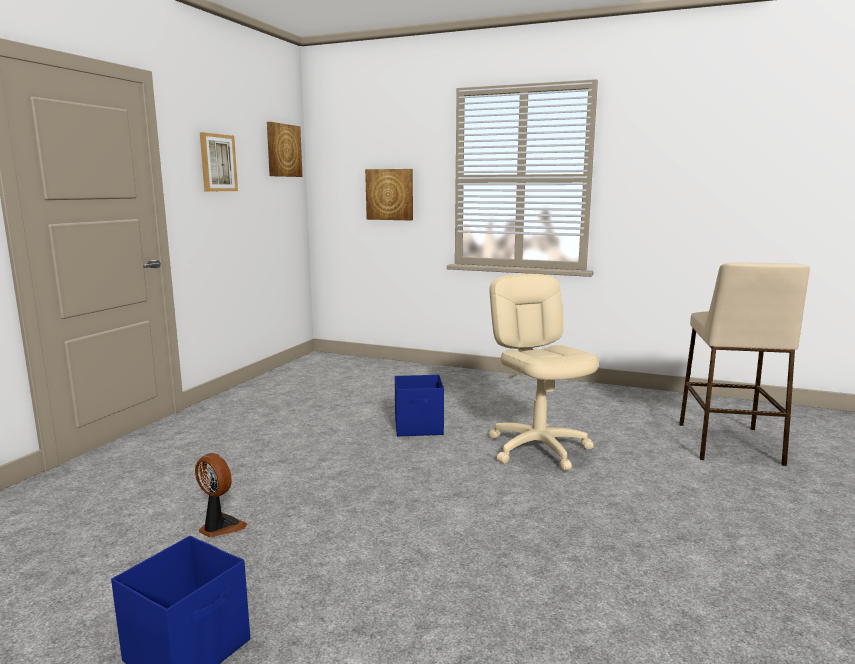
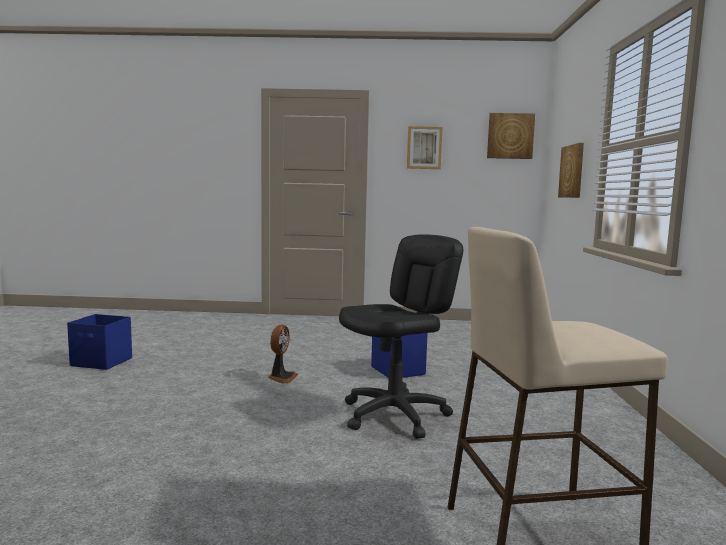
camera: 70 degrees right, 5 degrees down
(219, 527) = (212, 348): fan -> fan (281, 378)
(538, 448) = (395, 415): beige office chair -> black office chair

